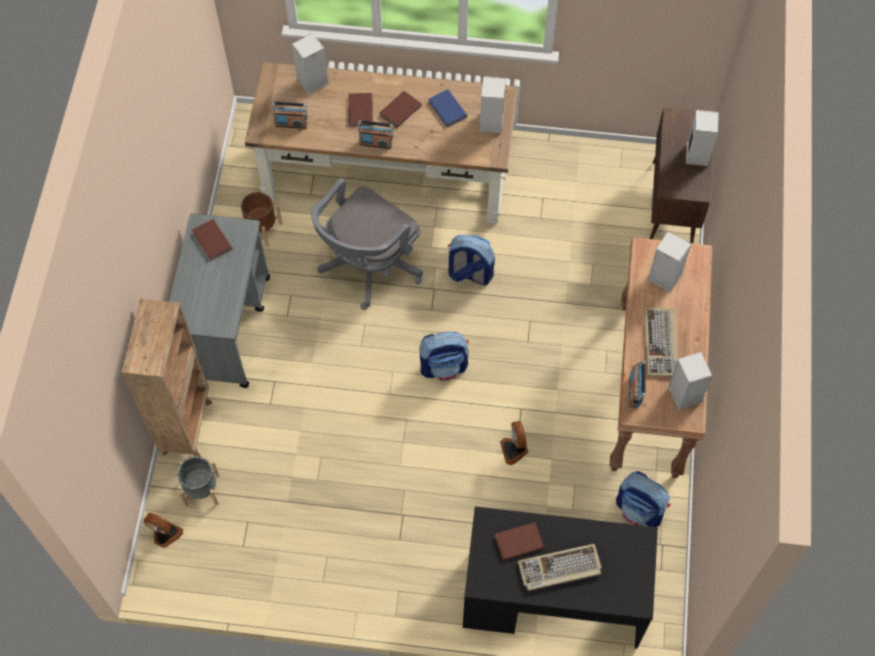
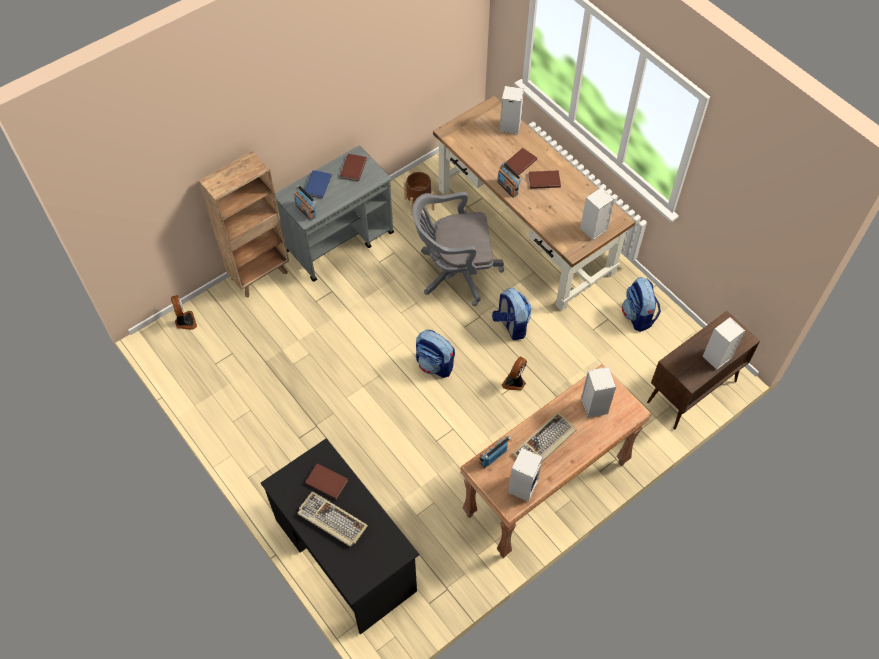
camera: 45 degrees right, 5 degrees down
(202, 490) = (229, 315): grey planter -> none
(291, 123) = (470, 140): radio -> radio (306, 210)
(447, 110) = (573, 201): blue book -> blue book (316, 185)
(515, 450) = (422, 449): fan -> fan (515, 382)
(640, 509) = (458, 555): backpack -> backpack (638, 316)

